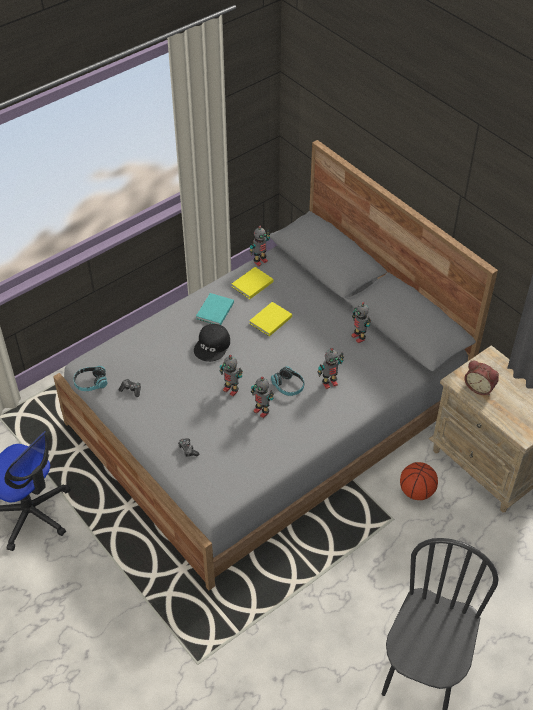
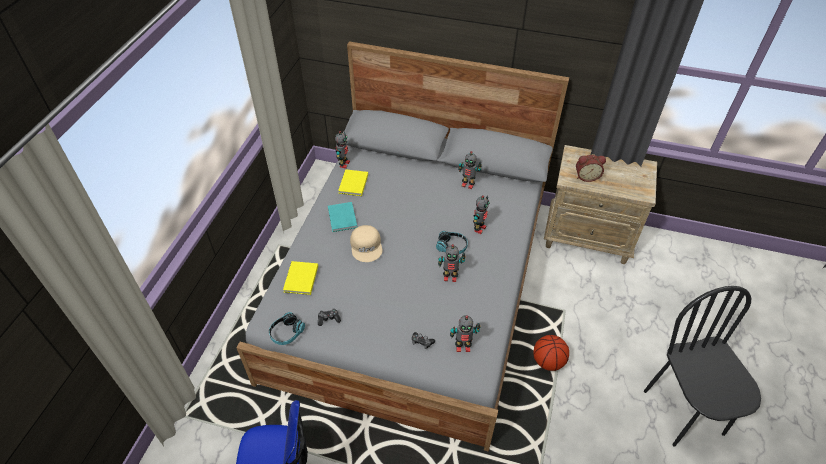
camera: 35 degrees left, 0 degrees up
(212, 346) = (367, 246): black cap -> beige cap
(231, 390) = (411, 273): toy robot -> toy robot (463, 346)
(269, 320) = (392, 204): yellow book -> yellow book (300, 280)
(416, 491) = (561, 281): basketball -> basketball (548, 361)

